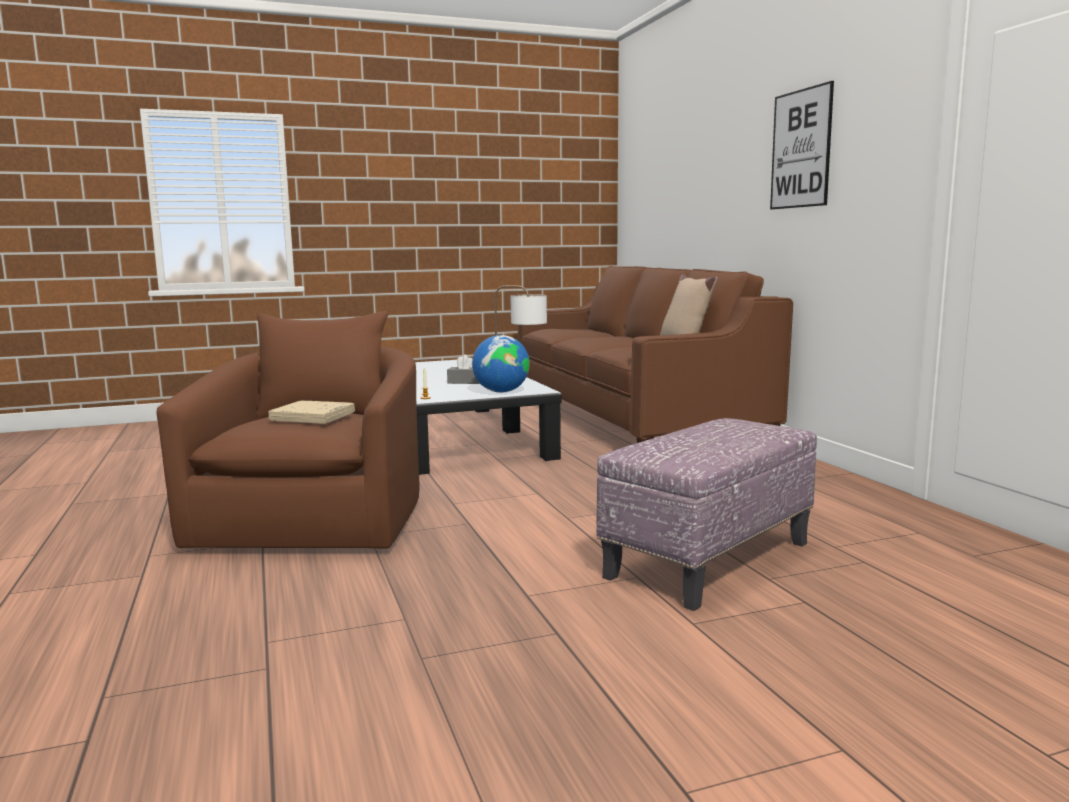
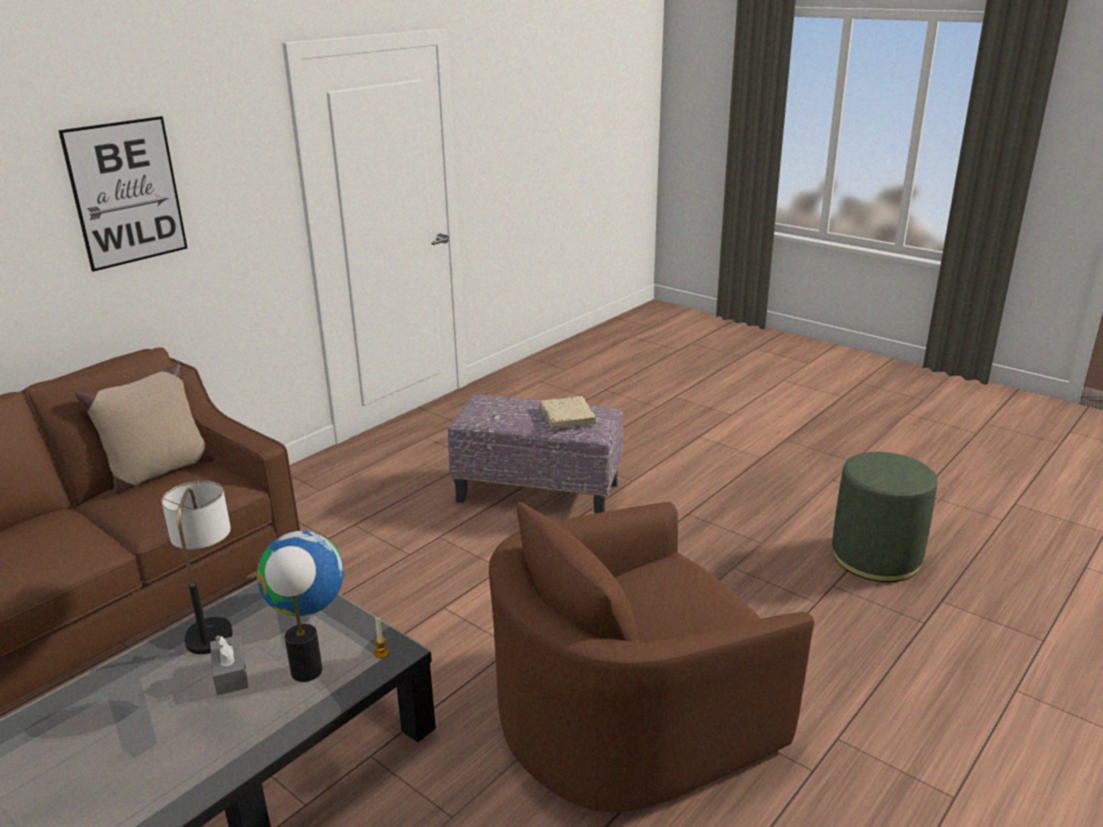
camera: 120 degrees left, 15 degrees up
(244, 741) = (876, 557): none -> green ottoman
(312, 418) = (658, 591): beige book -> beige book (567, 416)
(439, 389) = (306, 671): none -> table lamp

